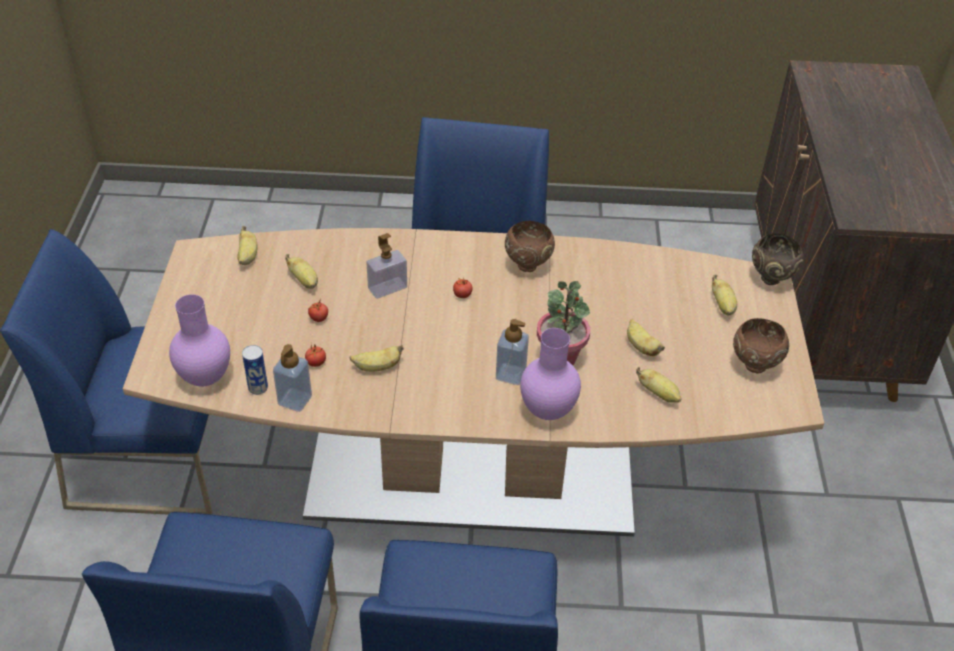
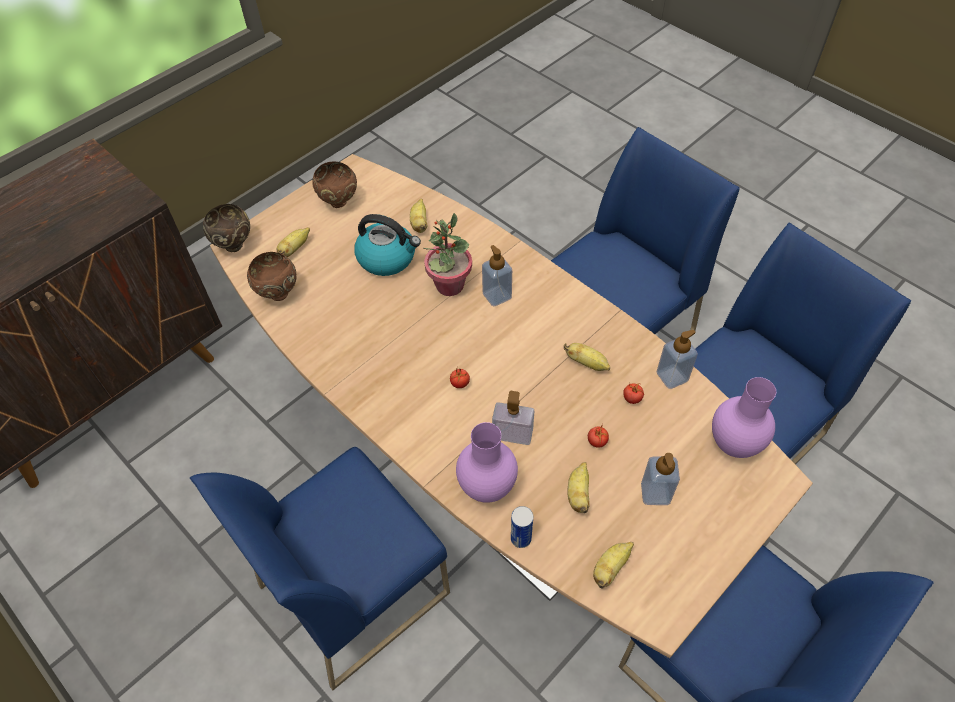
camera: 135 degrees left, 10 degrees up
(247, 312) = (655, 493): none -> soap dispenser
(258, 388) = (694, 406): can -> can (521, 538)
(528, 266) = (378, 375): brown bowl -> brown bowl (277, 294)
(548, 412) = (502, 256): purple vase -> purple vase (488, 486)
(641, 347) = (388, 258): banana -> kettle

